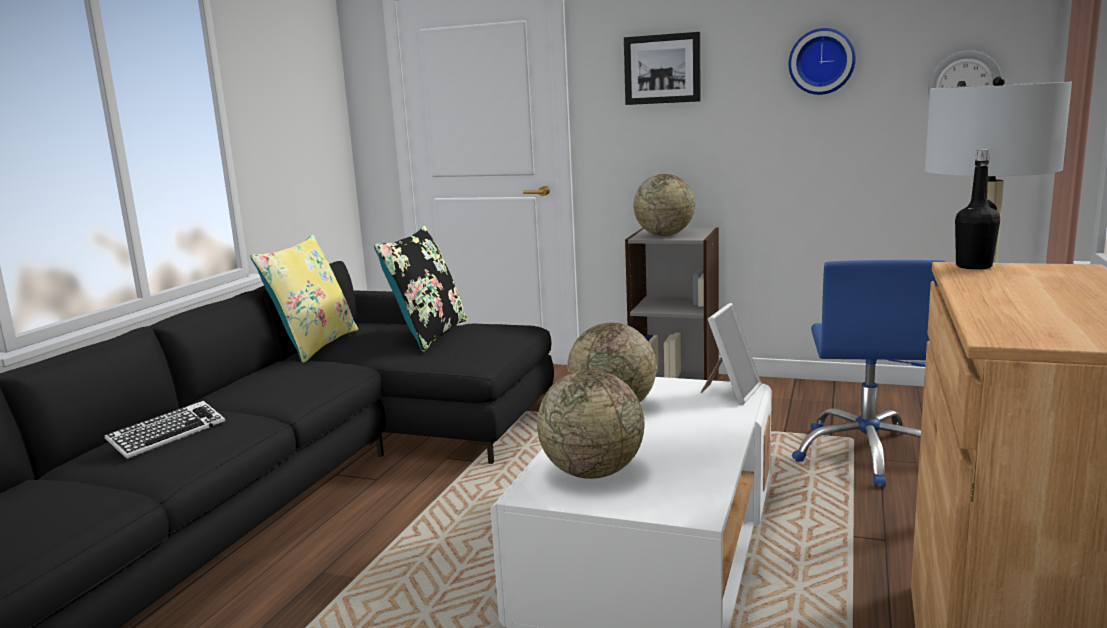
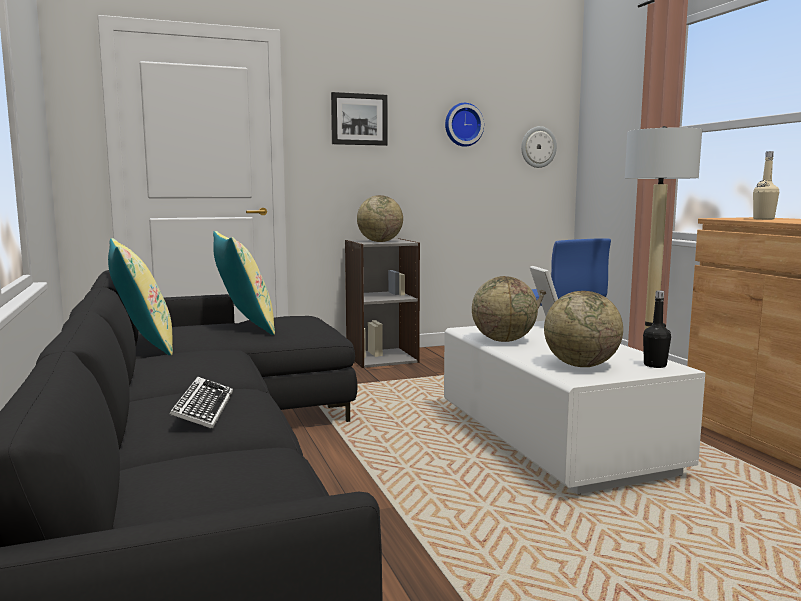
camera: 40 degrees left, 5 degrees down
(428, 335) = (244, 326): black pillow -> yellow pillow
(973, 266) = (724, 218): black bottle -> black bottle (655, 365)
(1008, 281) = (763, 219): none -> beige bottle

